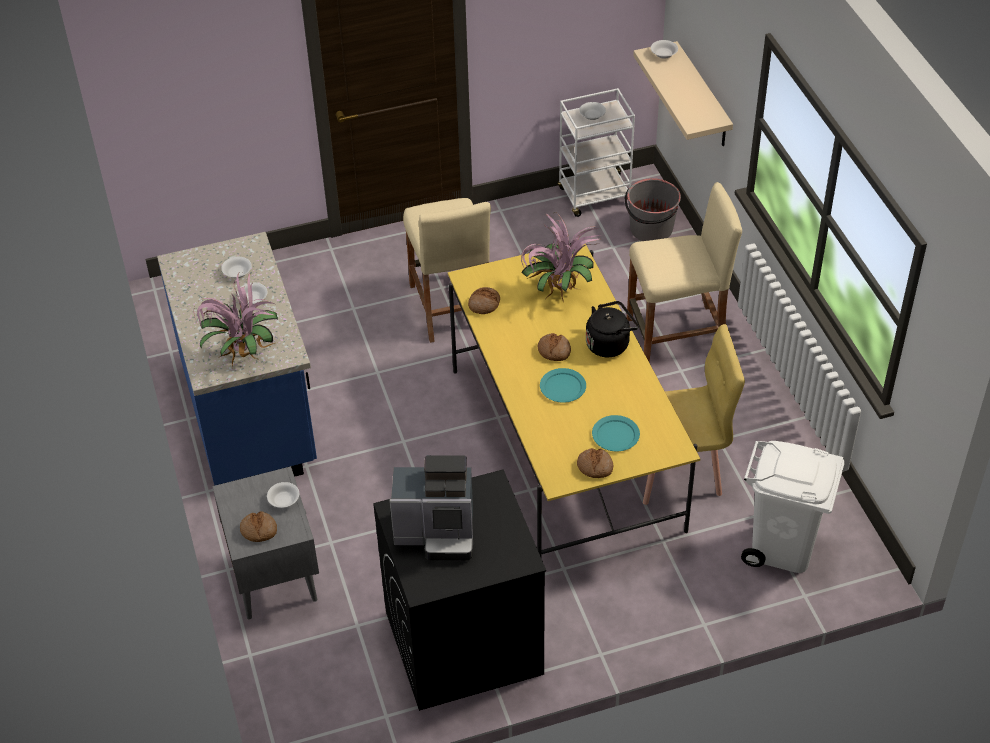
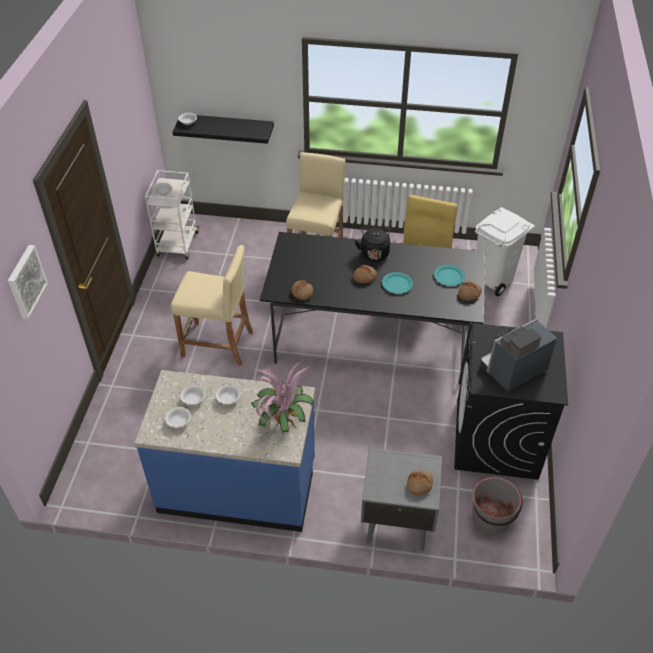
camera: 65 degrees left, 0 degrees up
(225, 47) = (25, 281): none -> picture
(284, 500) = (399, 461): white bowl -> white bowl (179, 421)
(438, 534) = (512, 370): coffee machine -> coffee machine turned 150 degrees counterclockwise
(558, 291) = (314, 257): potted plant -> none
(565, 448) = (372, 335): yellow dining table -> black dining table
(651, 229) = (225, 234): grey bucket -> grey bucket (491, 519)
(703, 96) = (228, 128): beige shelf -> black shelf

